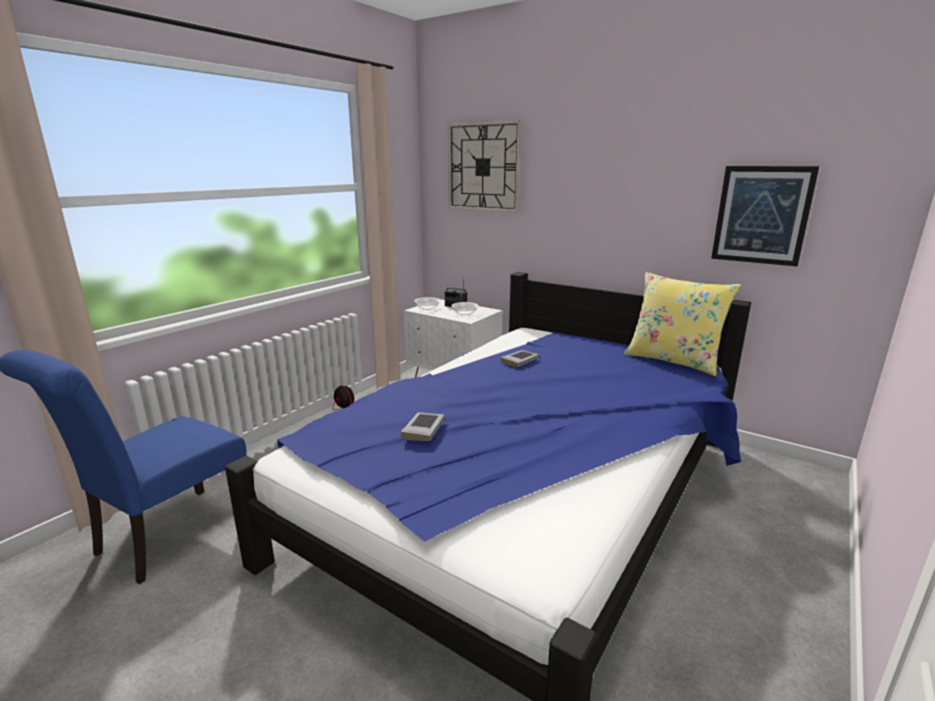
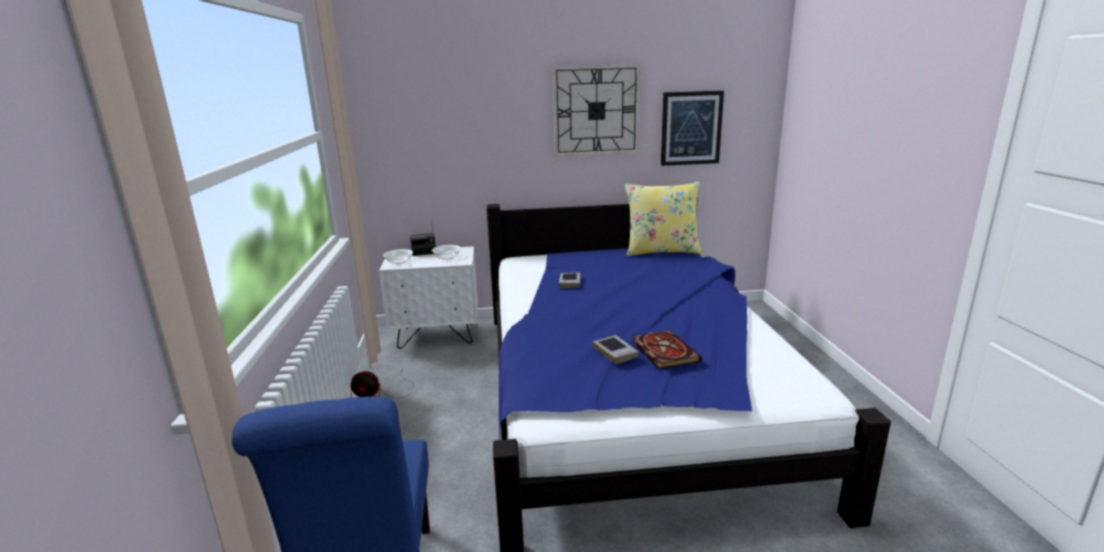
camera: 40 degrees left, 0 degrees up
(462, 447) = (663, 351): none -> book
(483, 167) = (433, 102): wall clock -> wall clock (596, 110)

